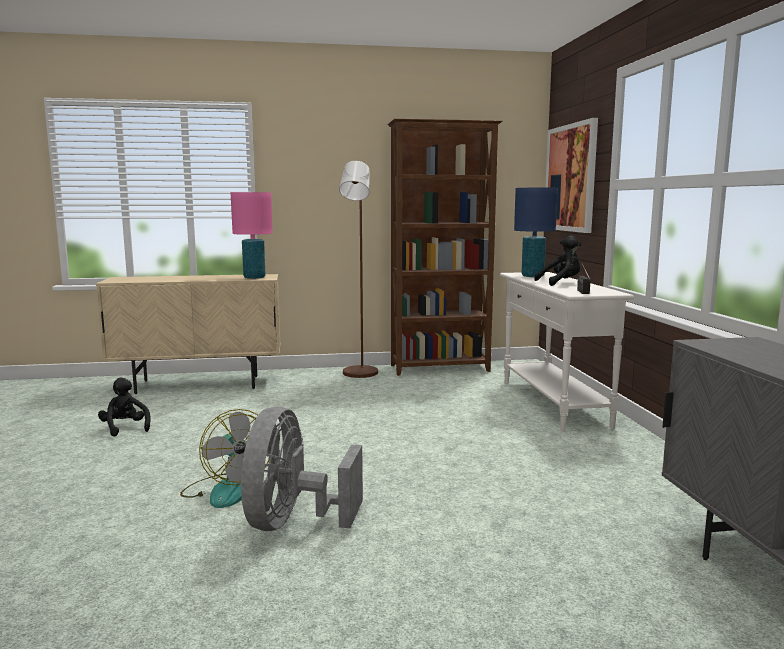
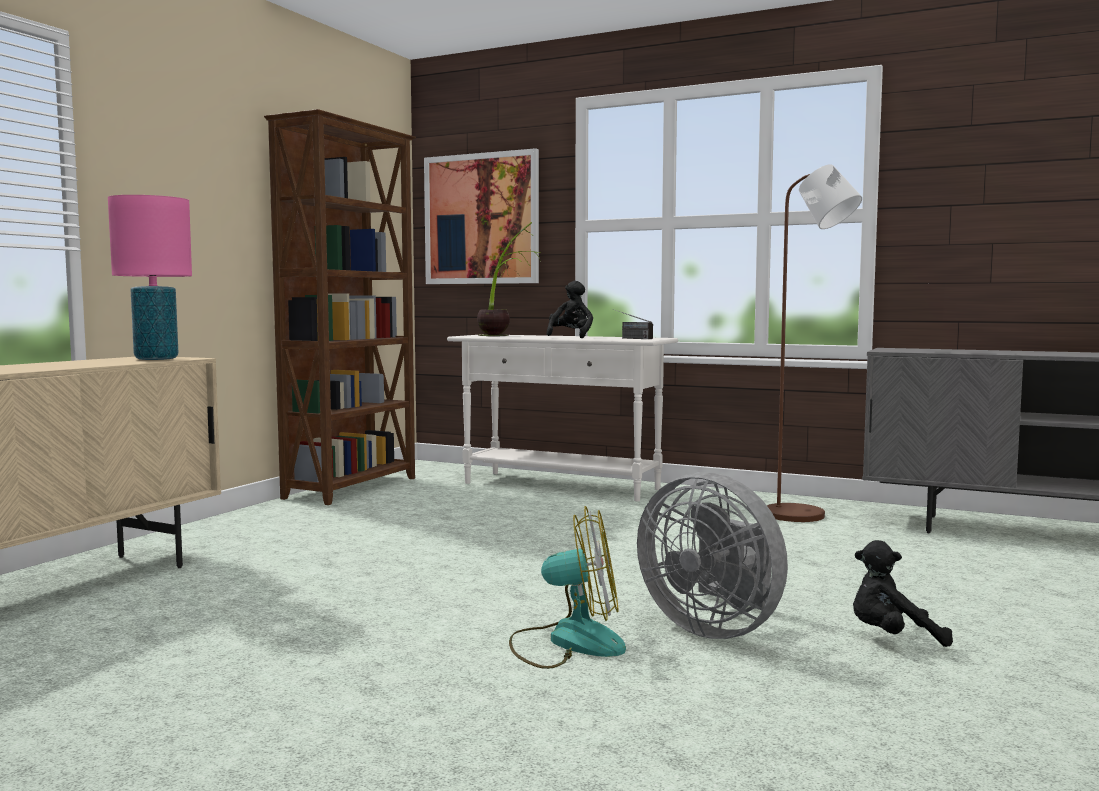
camera: 55 degrees left, 5 degrees down
(125, 428) = (158, 669): black plush toy -> black plush toy (892, 638)
(359, 375) = (276, 516): brown floor lamp -> brown floor lamp (805, 516)
(533, 276) = (504, 336): blue table lamp -> potted plant

